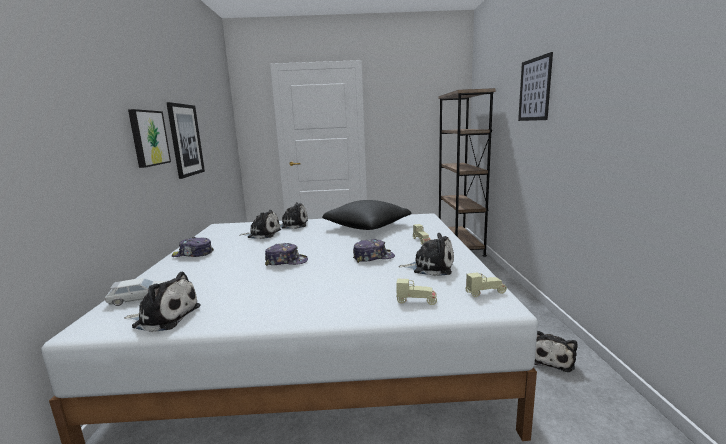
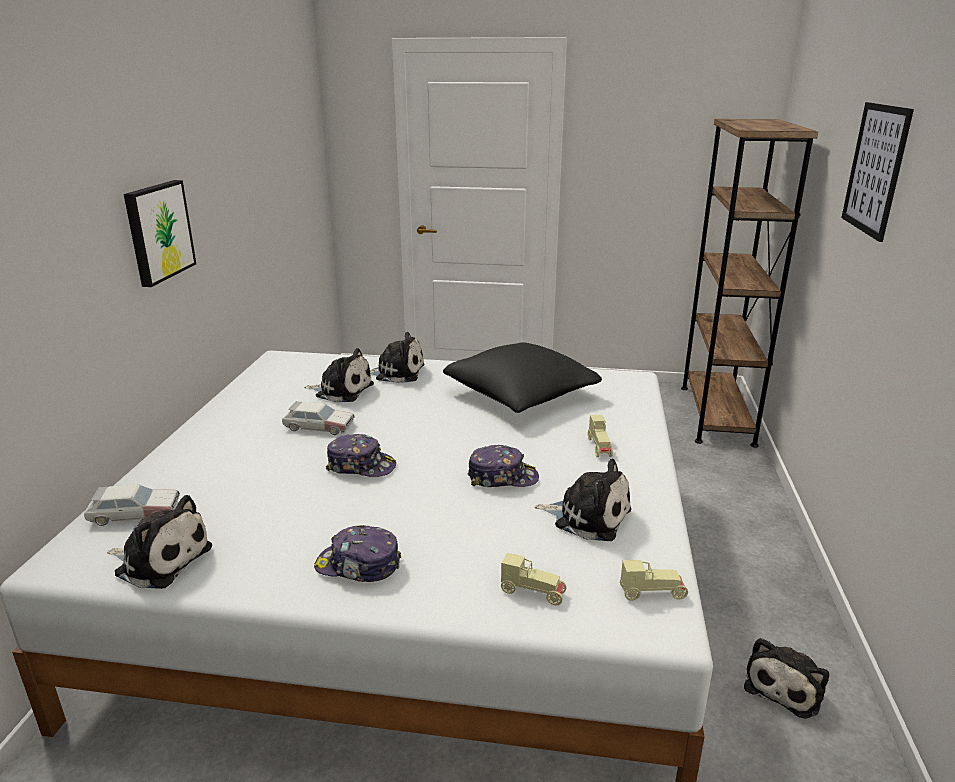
camera: 10 degrees right, 10 degrees up
(185, 140) = (225, 213): picture -> none
(193, 254) = (224, 426): cap -> cap (358, 566)
(253, 249) = (318, 426): none -> toy car

